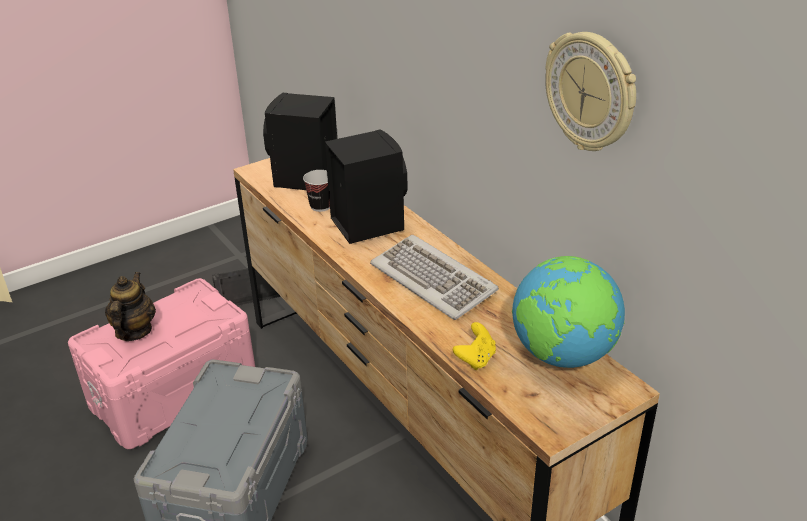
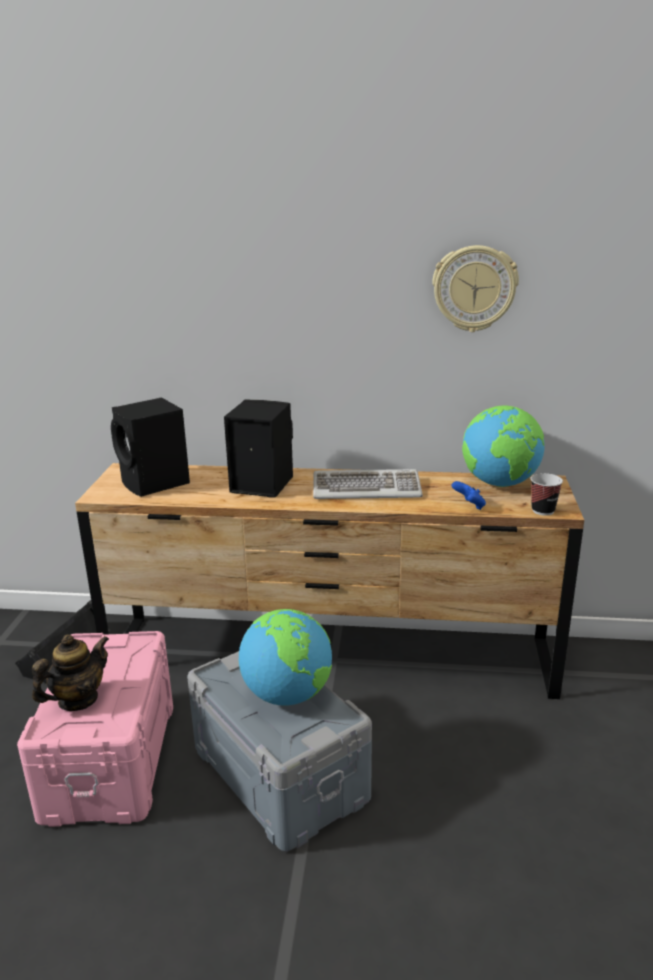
camera: 50 degrees left, 10 degrees down
(134, 331) = (78, 700): teapot -> teapot turned 90 degrees clockwise
(231, 428) = (287, 694): none -> globe
(321, 206) = (205, 490): cup -> cup (543, 510)
(476, 359) = (469, 506): yellow game controller -> blue game controller

